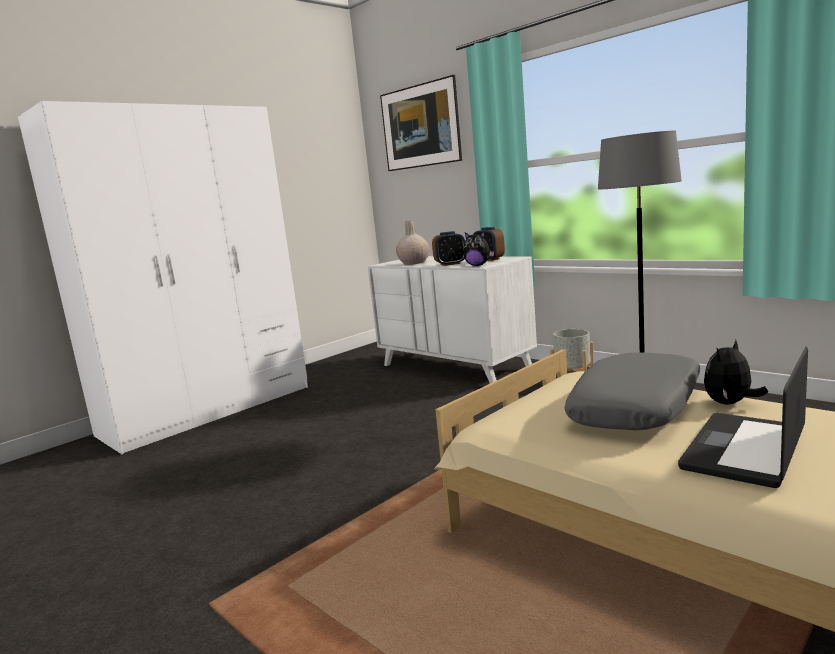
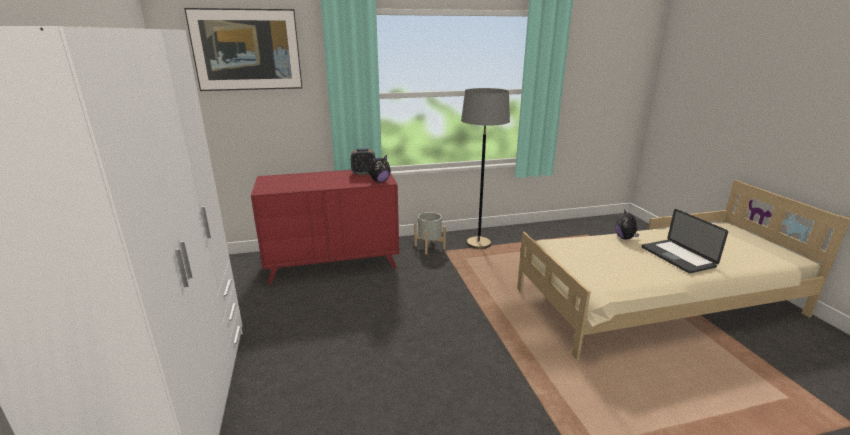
camera: 60 degrees left, 10 degrees up
(413, 263) = (298, 185): beige vase -> none
(450, 264) = (346, 182): alarm clock -> none
(455, 367) = (333, 263): white dresser -> red dresser
(637, 408) = (612, 253): grey pillow -> none

